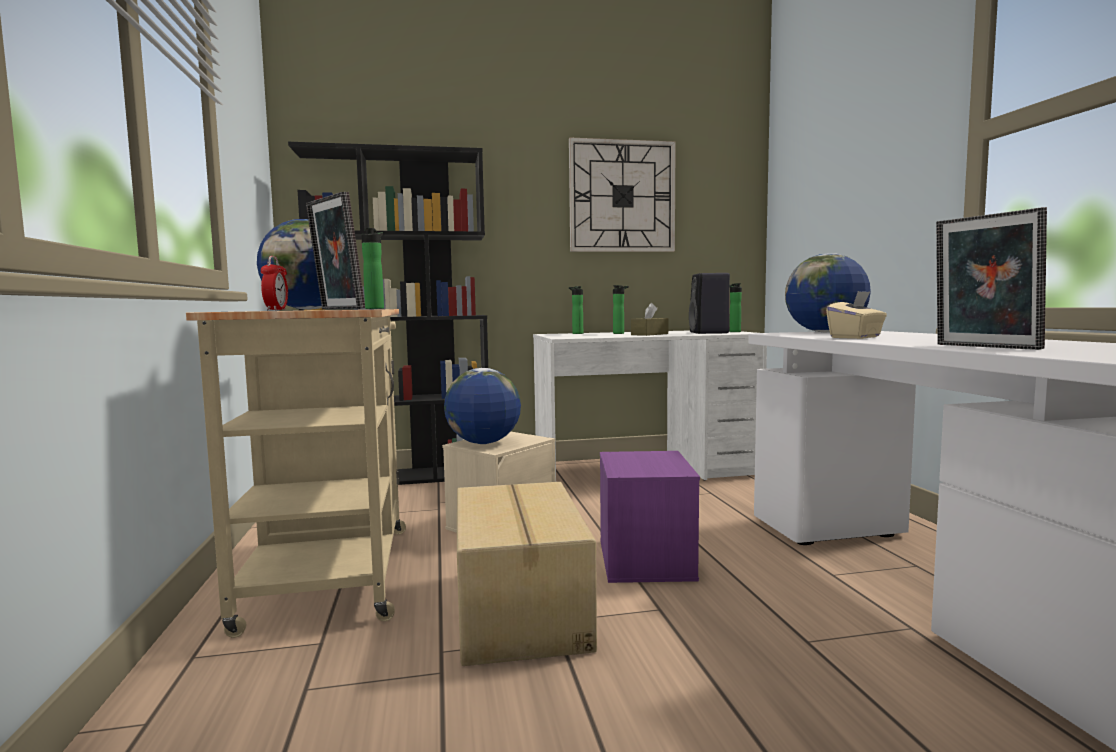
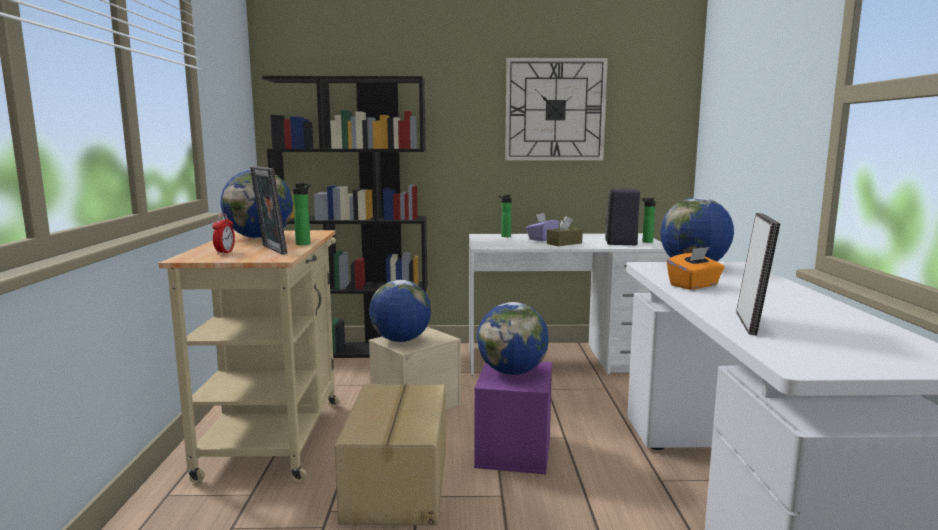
camera: 10 degrees right, 5 degrees up
(620, 333) = (542, 239): bottle -> purple tissue box
(641, 461) = (512, 372): none -> globe
(856, 337) = (694, 285): beige tissue box -> orange tissue box
(983, 347) = (751, 323): picture frame -> picture frame turned 150 degrees counterclockwise

